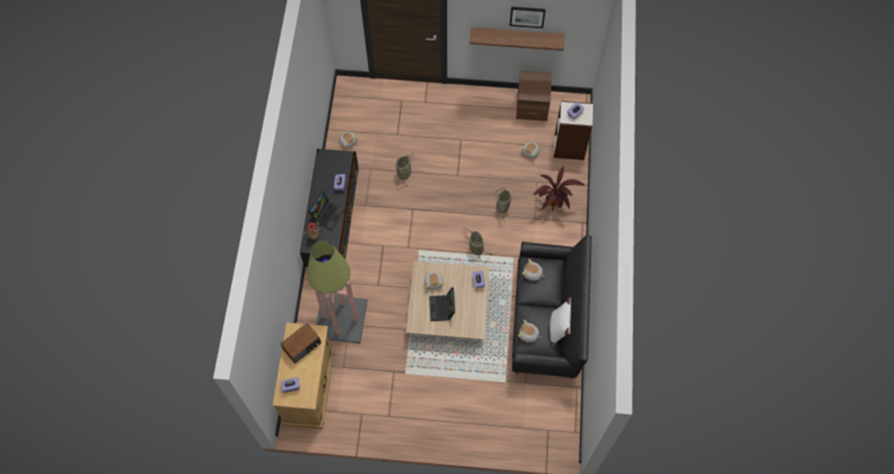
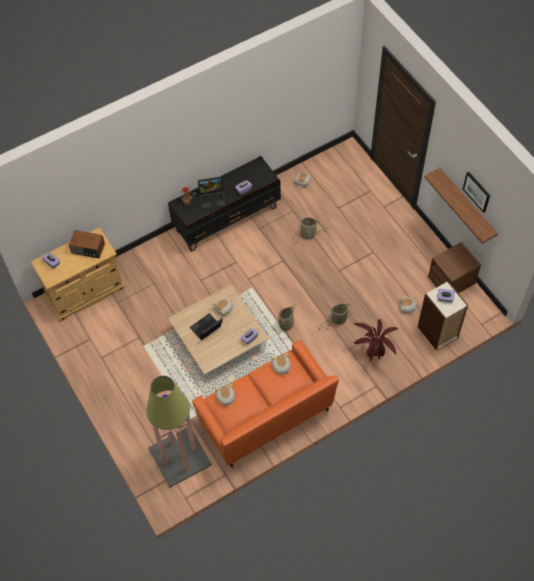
camera: 55 degrees right, 5 degrees down
(340, 319) = (153, 275): floor lamp -> floor lamp (179, 456)
(547, 321) = (265, 416): black sofa -> orange sofa
(558, 328) = (248, 416): white pillow -> none

